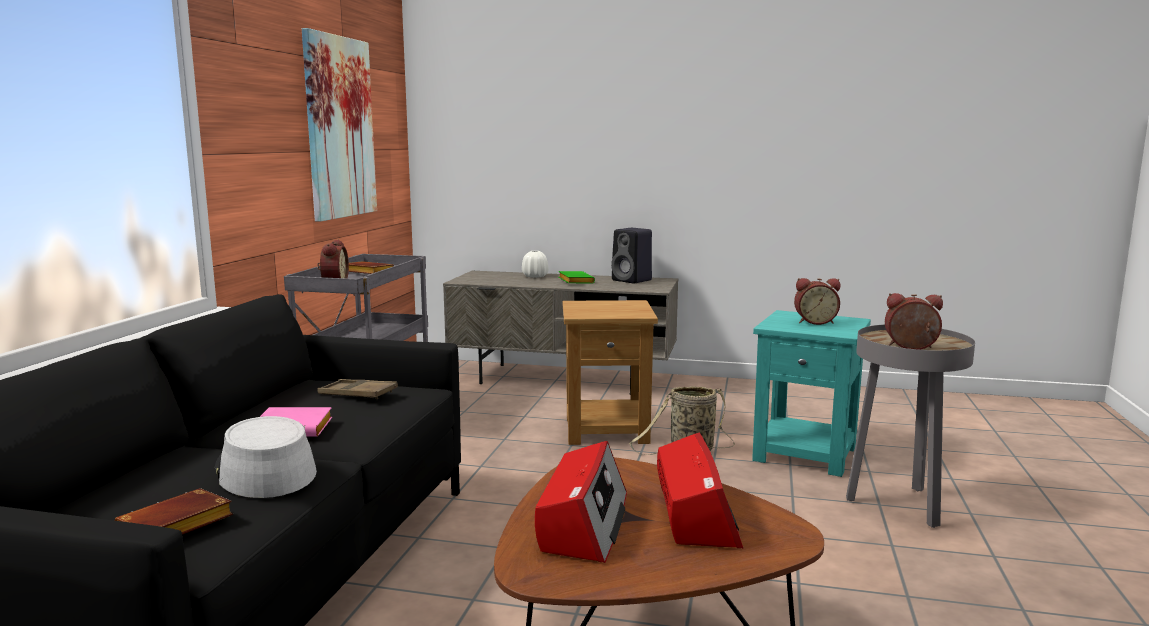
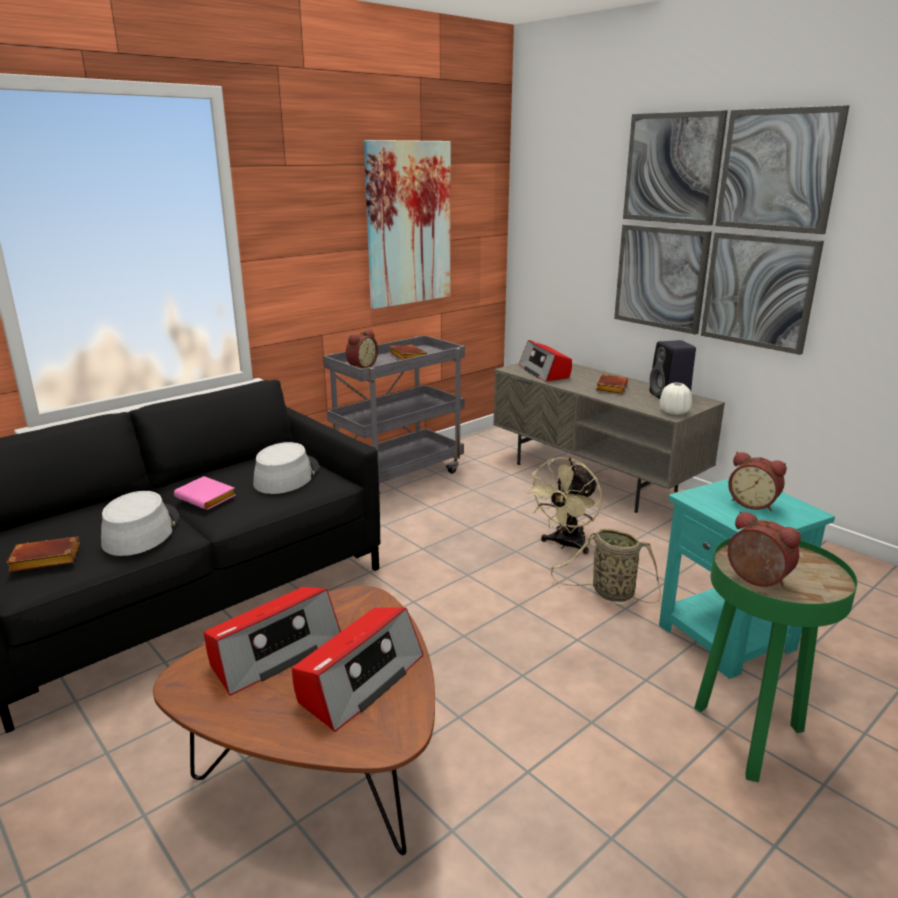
camera: 35 degrees right, 10 degrees up
(357, 394) = (286, 476): brown tray -> grey hat
(495, 279) = (544, 372): none -> radio
(535, 276) = (585, 374): white vase -> white vase (674, 412)
(574, 281) = (610, 387): green book -> brown book
(607, 429) = (565, 545): brown side table -> beige fan
(646, 124) = (715, 228): none -> picture
(899, 505) = (749, 738): grey side table -> green side table

